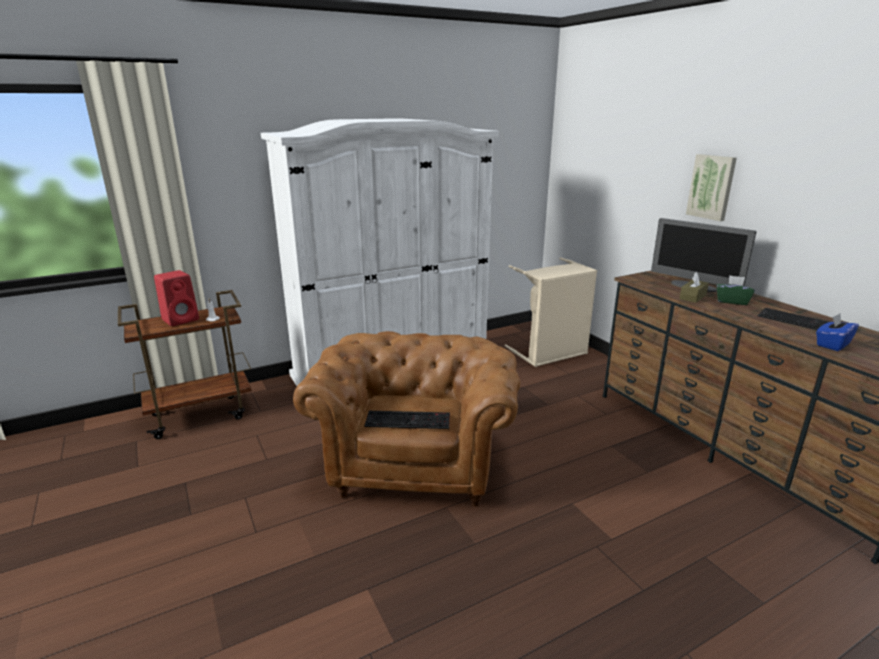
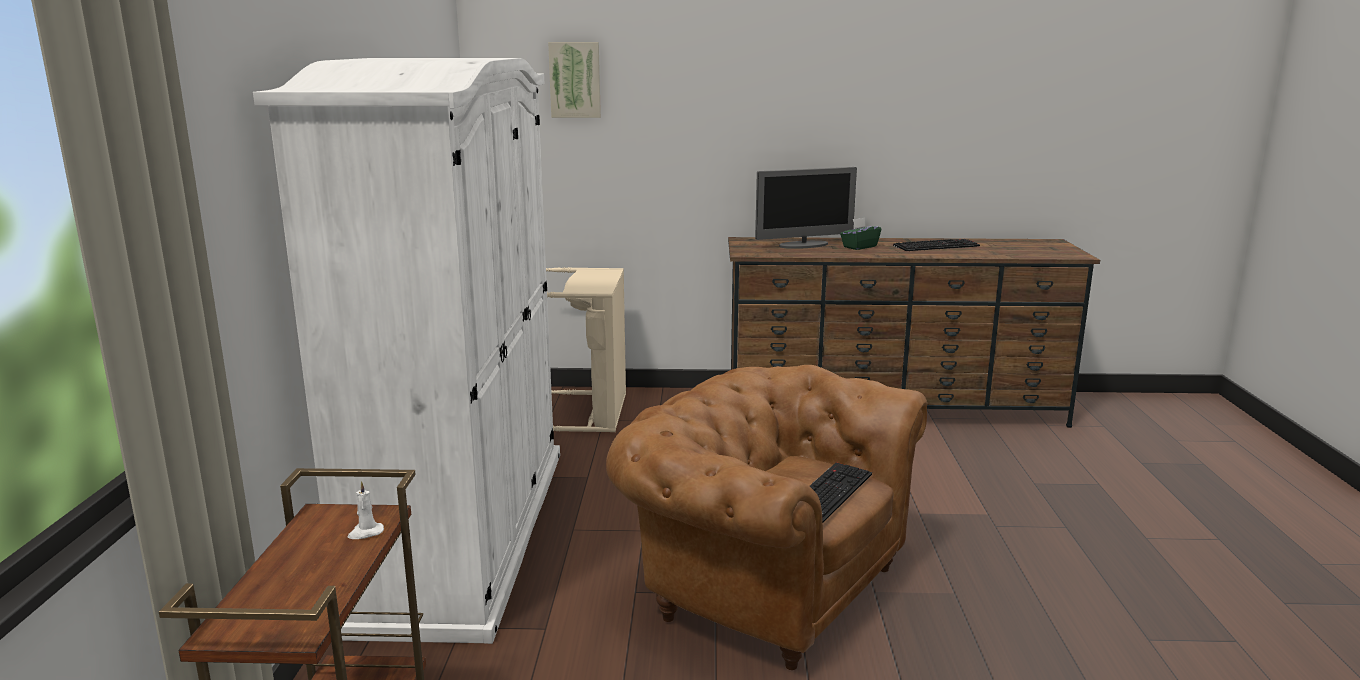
camera: 60 degrees left, 5 degrees down
(181, 319) = (304, 567): red speaker -> none
(693, 297) = (832, 252): brown tissue box -> none
(712, 187) = (769, 129): picture -> picture (575, 80)
(832, 344) = (987, 253): blue tissue box -> none

